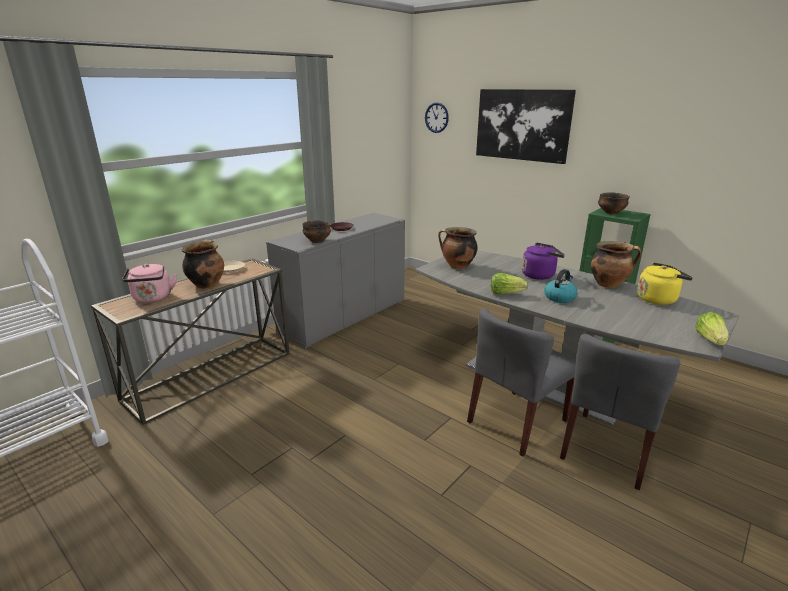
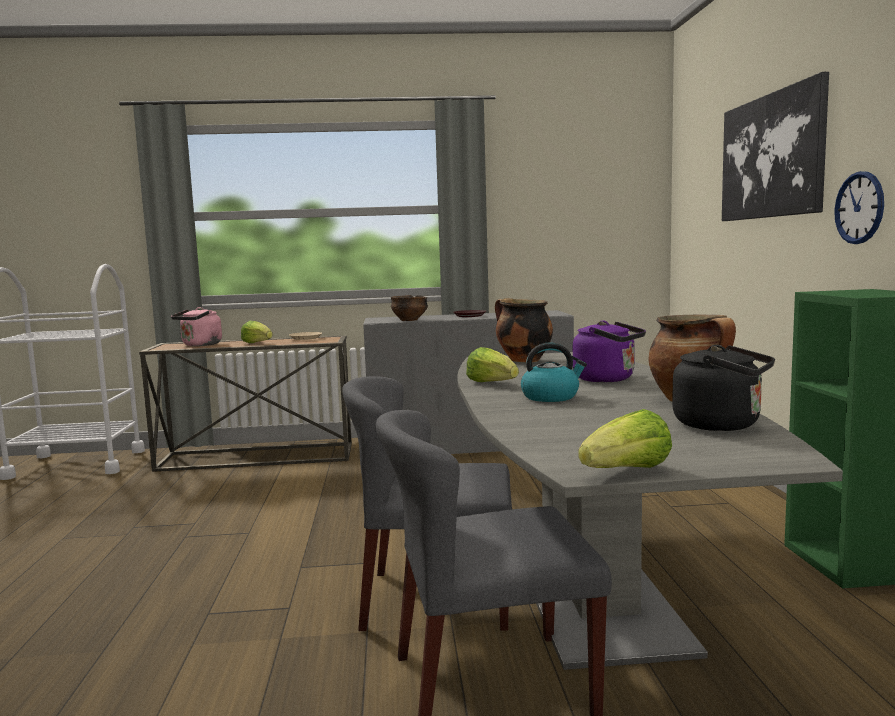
camera: 45 degrees right, 15 degrees down
(206, 284) = (257, 343): cooking pot -> lettuce
(436, 117) = (690, 172): wall clock -> wall clock (859, 208)
(611, 213) = (850, 292): bowl -> none
(658, 299) = (722, 425): yellow kettle -> black kettle

